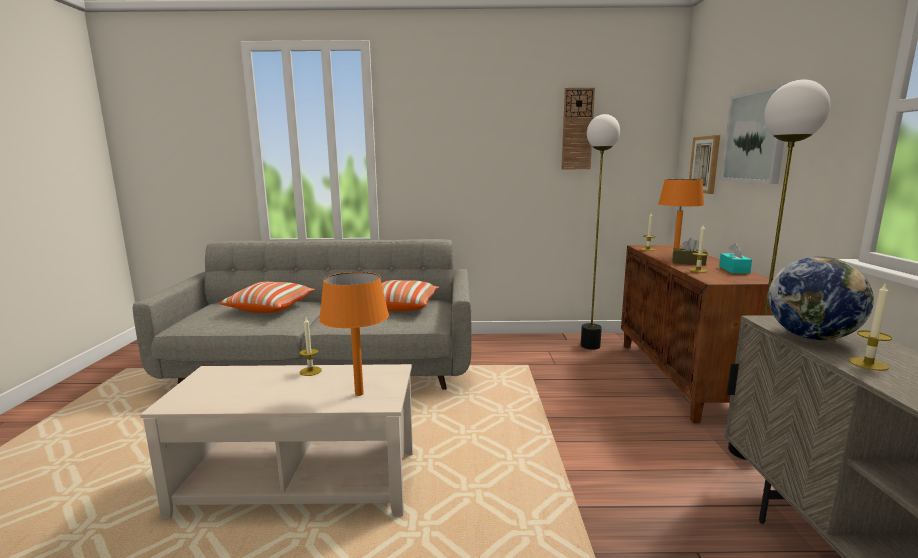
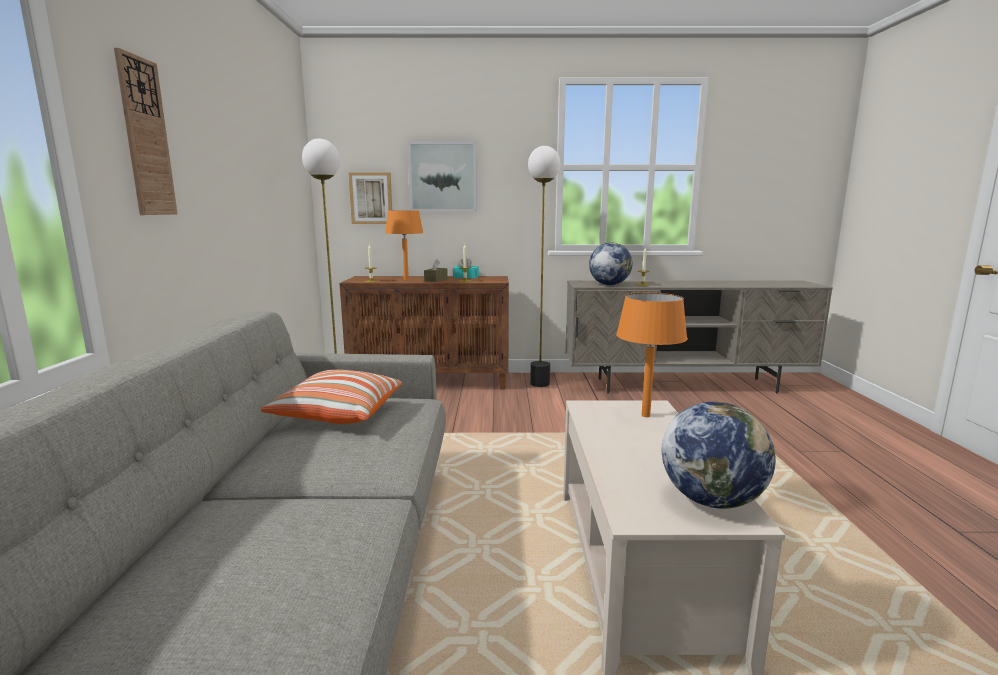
camera: 90 degrees left, 0 degrees up
(200, 397) = (711, 500): none -> globe
(271, 308) = (243, 543): pillow -> none
(310, 371) = (602, 444): candle -> none
(577, 129) = (266, 150): wall clock -> wall clock (146, 138)

